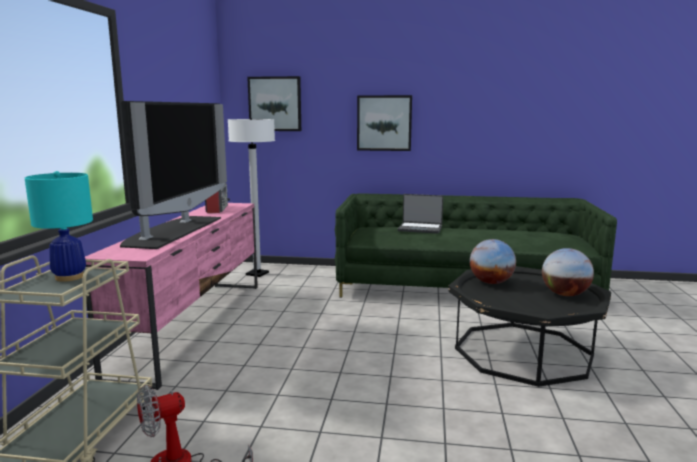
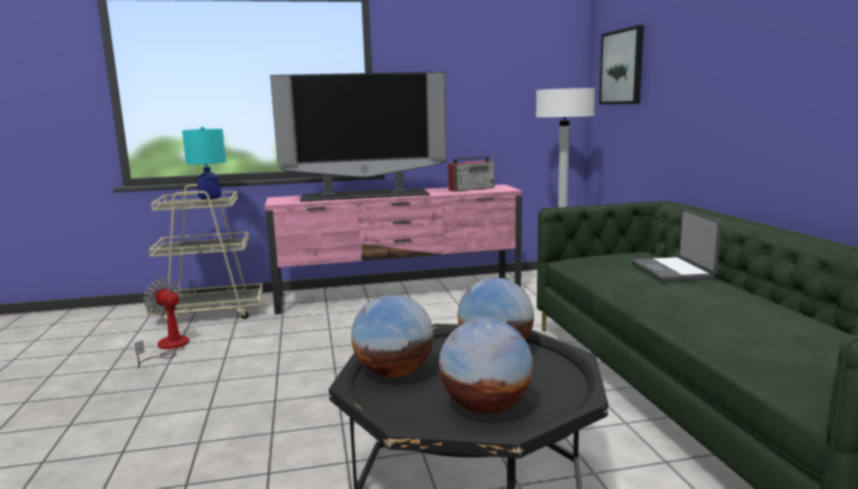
camera: 70 degrees right, 0 degrees up
(384, 123) = (719, 88): picture -> none
(516, 306) = (394, 373): none -> globe

